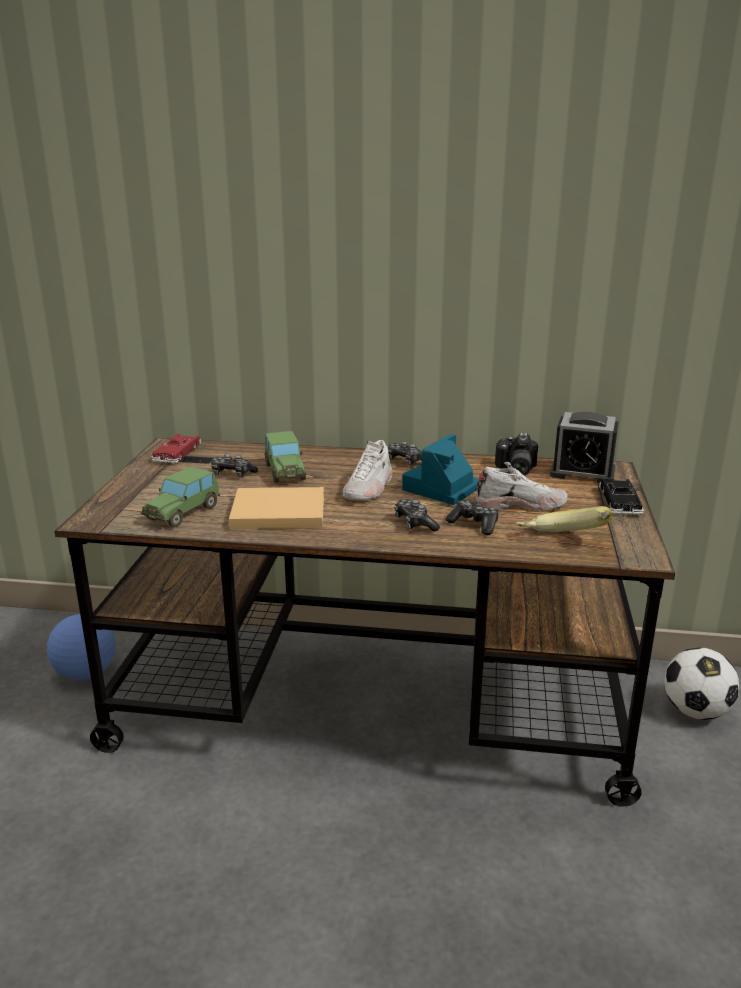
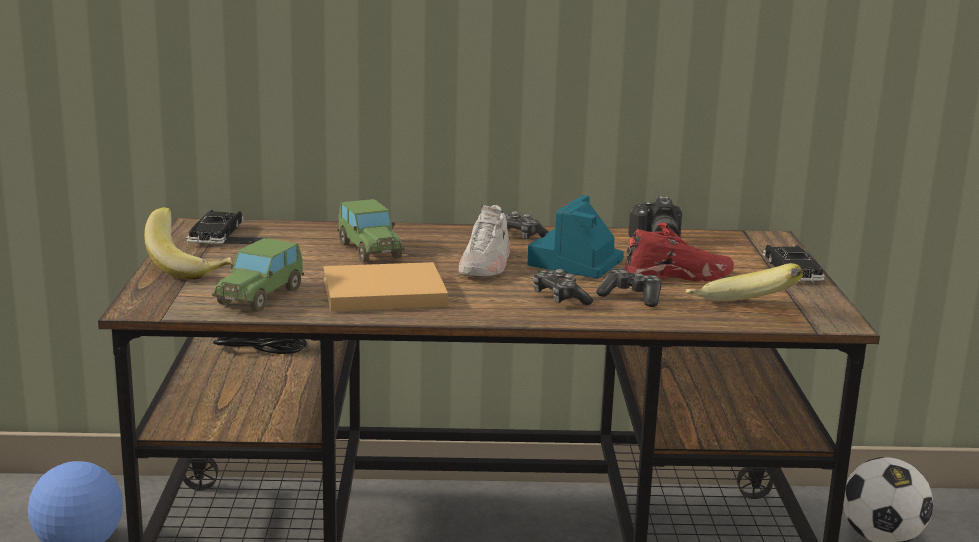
camera: 10 degrees left, 5 degrees down
(144, 484) = (190, 268): none -> banana
(177, 453) = (216, 234): red toy car -> black toy car
(232, 474) = (302, 254): game controller -> none
(520, 504) = (677, 276): white shoe -> red shoe
(582, 472) = (737, 242): alarm clock -> none

